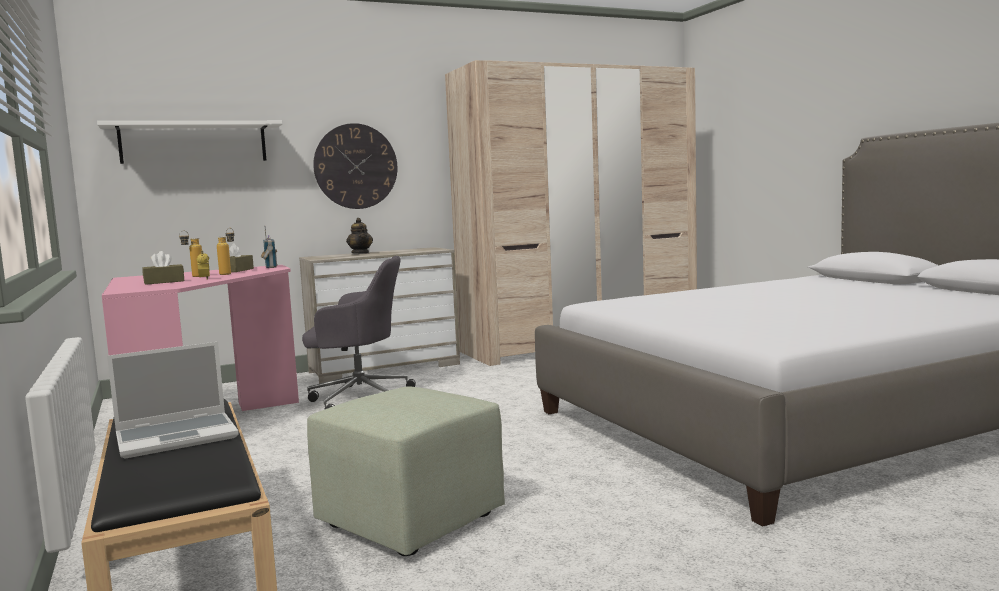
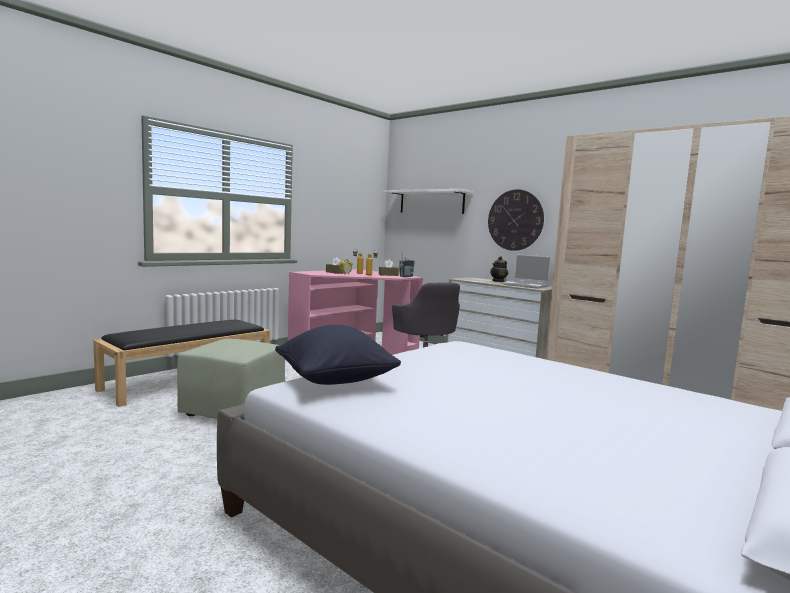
camera: 65 degrees right, 0 degrees up
(178, 436) = (192, 328): laptop -> laptop (526, 285)
(759, 332) = (335, 382): none -> black pillow

